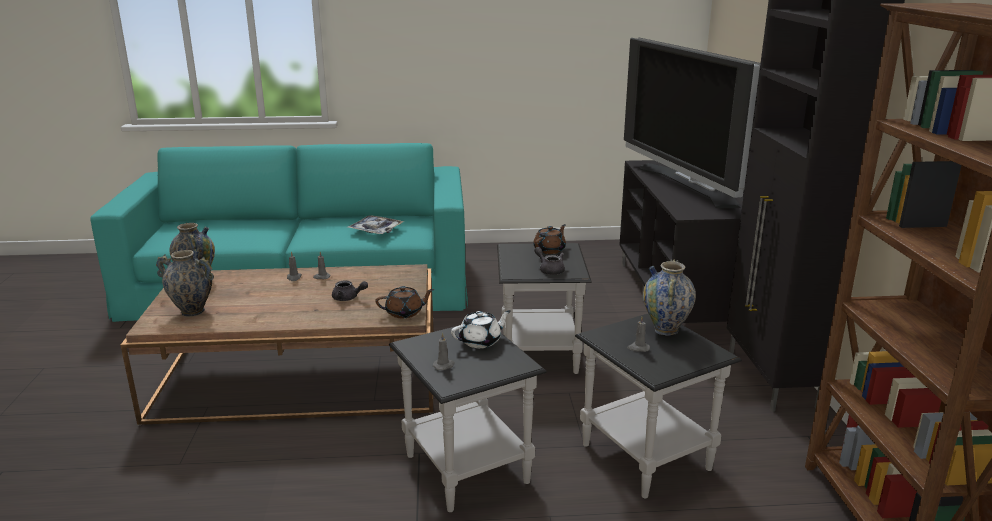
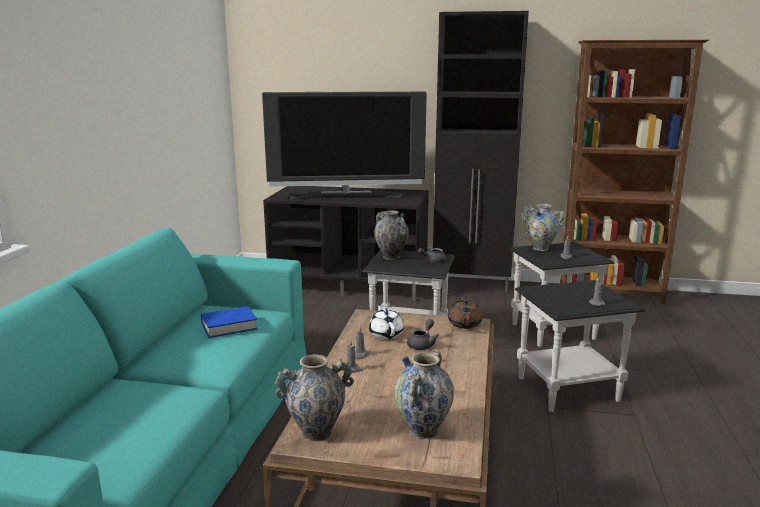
camera: 75 degrees left, 5 degrees down
(375, 230) = (229, 326): tray -> blue book
(481, 341) = (556, 290): white teapot -> white teapot (386, 334)
(550, 250) = (391, 257): brown teapot -> vase

